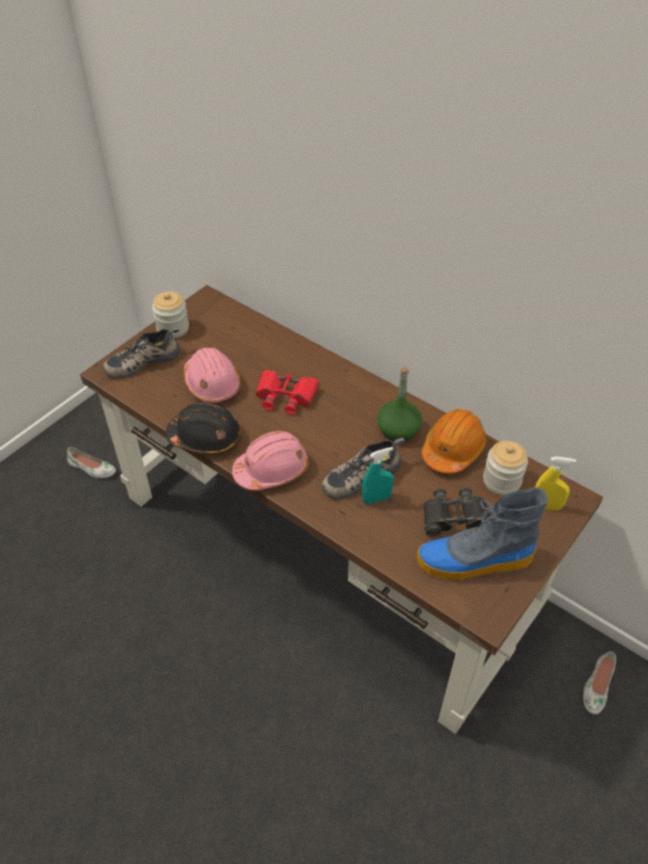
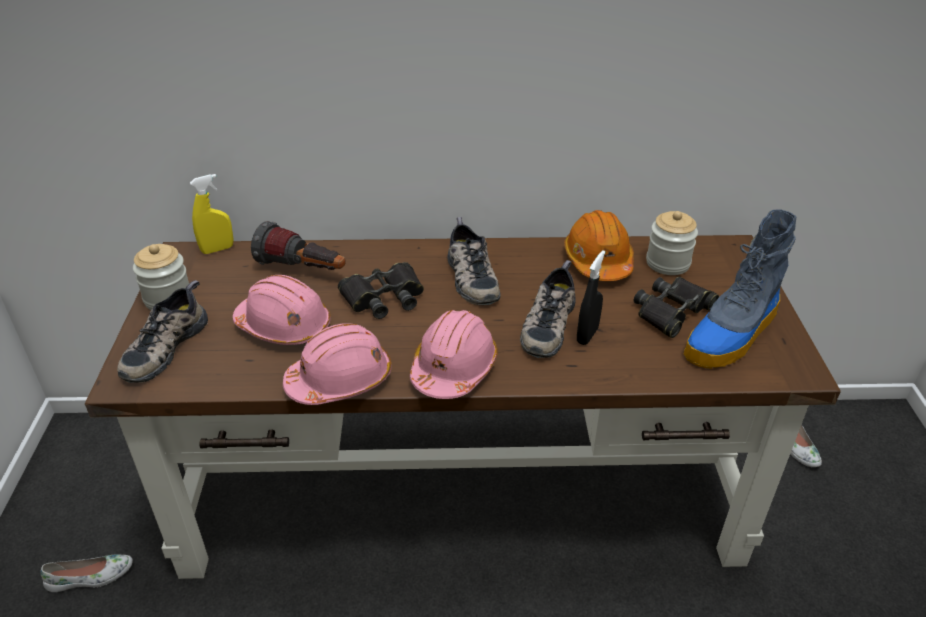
camera: 40 degrees left, 10 degrees down
(205, 437) = (340, 380): black hard hat -> pink hard hat
(261, 349) = (303, 270): none -> flashlight
(285, 396) = (384, 297): red binoculars -> black binoculars
(353, 411) = (469, 277): none -> shoe
(376, 498) = (587, 335): turquoise spray bottle -> black spray bottle
(398, 430) = (531, 271): green bottle -> none
(546, 506) = (724, 263): yellow spray bottle -> yellow spray bottle (217, 249)

